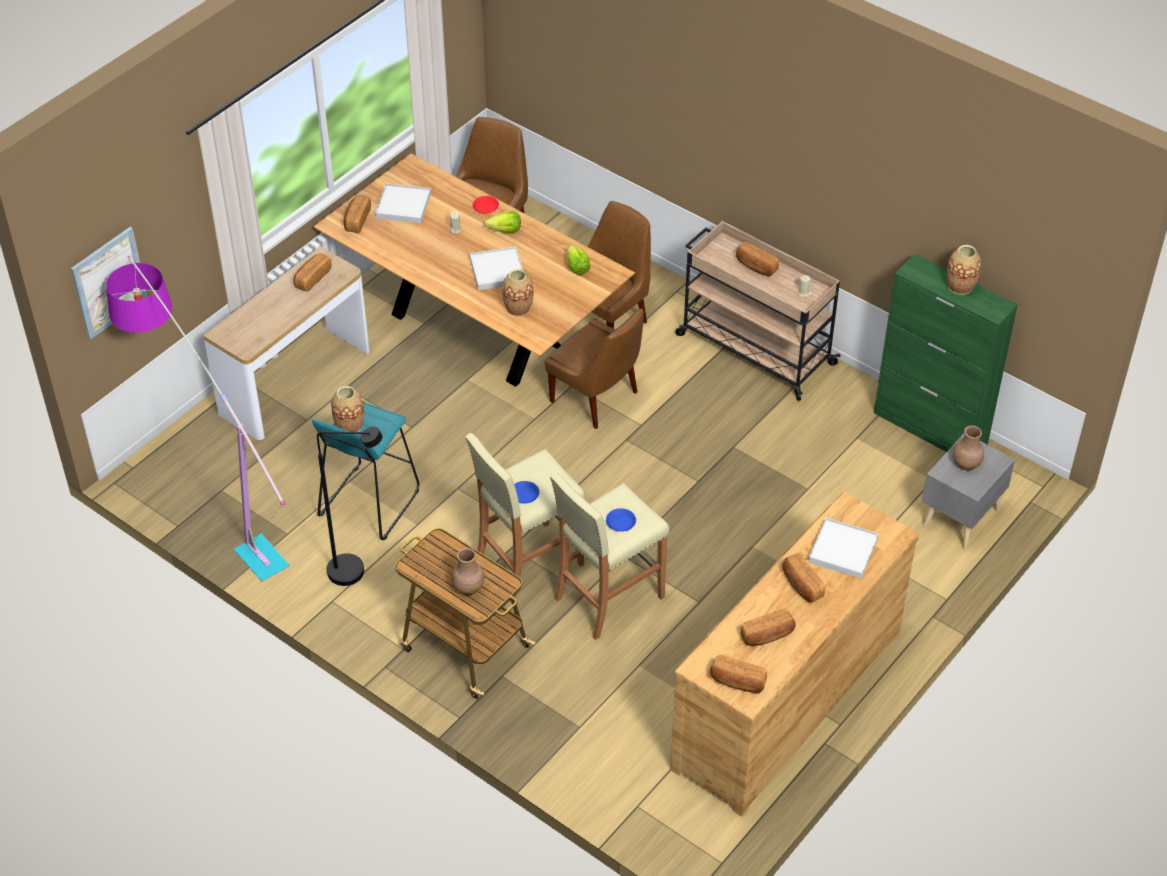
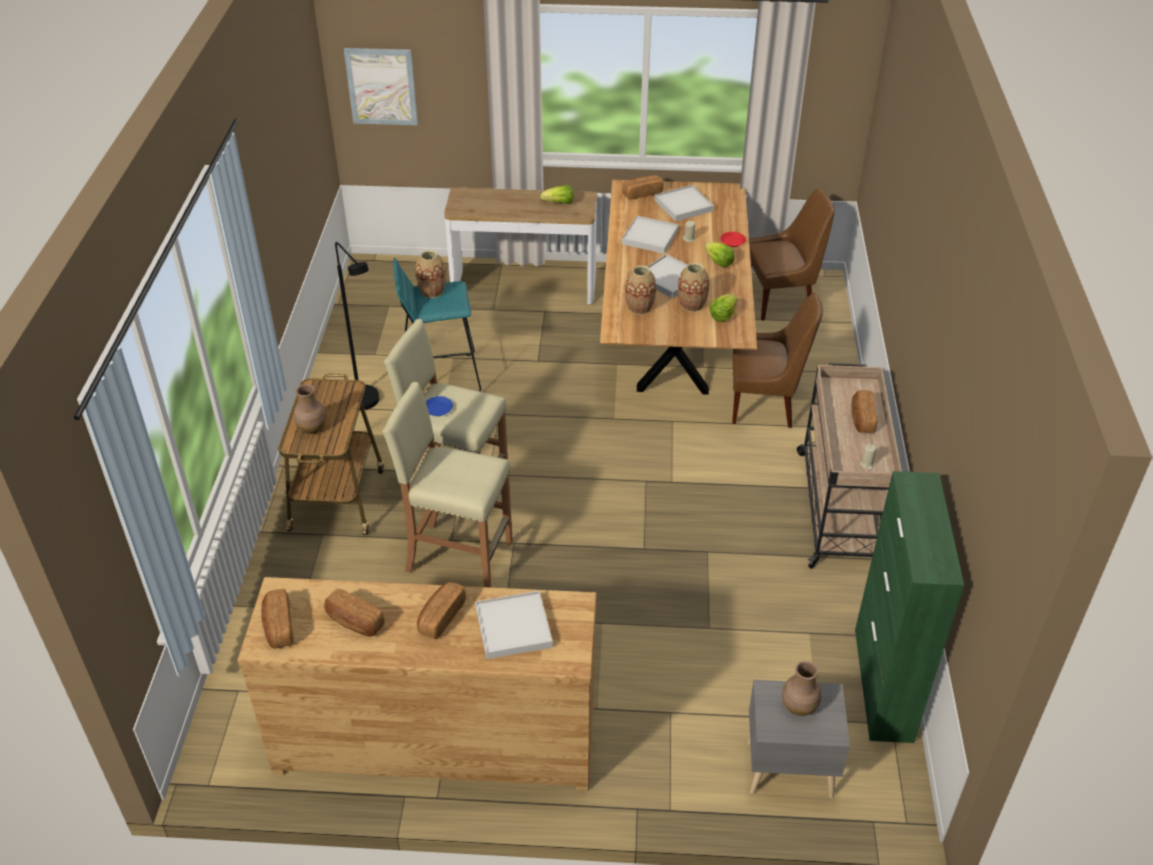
camera: 55 degrees right, 5 degrees down
(212, 501) = (374, 307): floor lamp -> none
(312, 278) = (559, 203): bread -> lettuce
(427, 250) = (650, 237): none -> white tray
(596, 398) = (672, 441): brown chair -> none
(621, 522) = (456, 478): blue plate -> none
(960, 286) = (933, 527): vase -> vase (691, 305)

